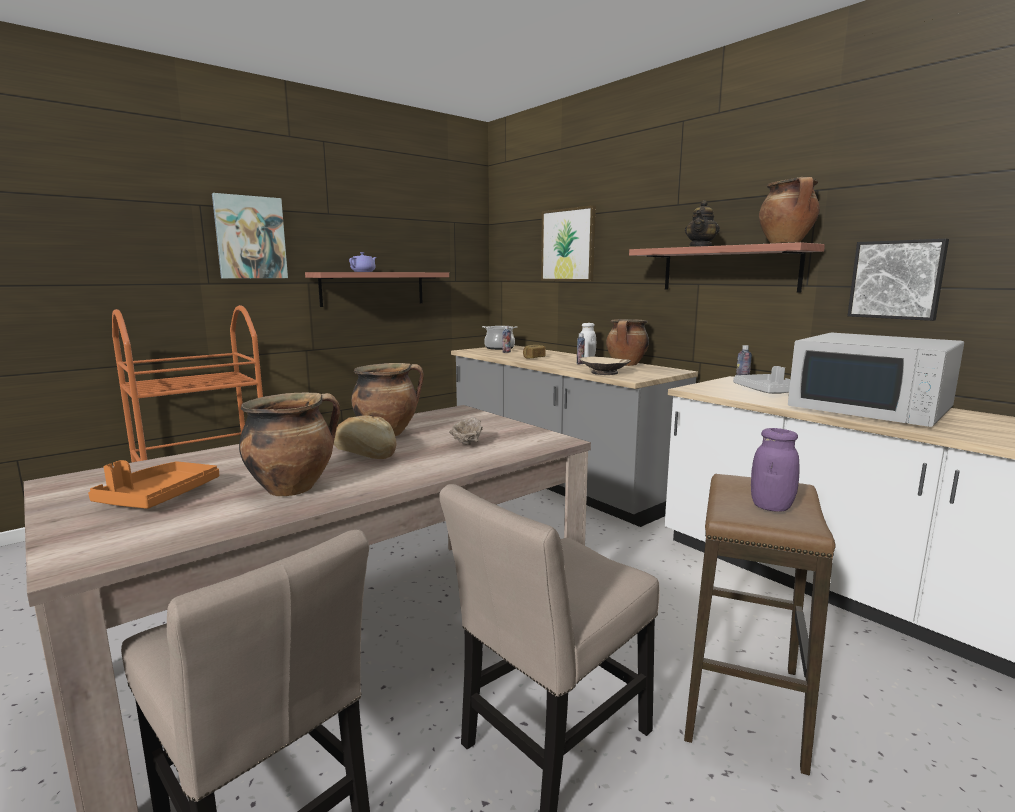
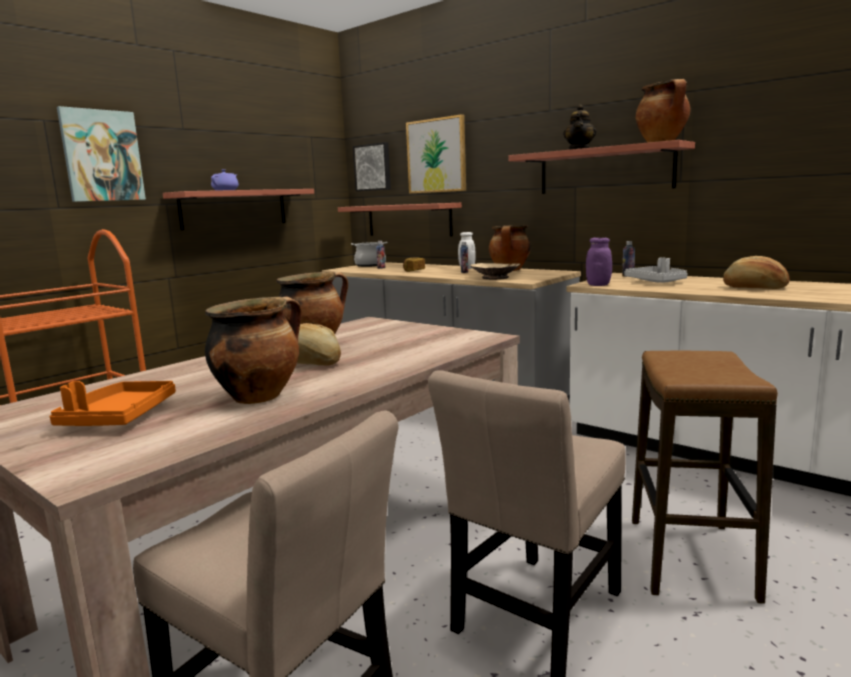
camera: 10 degrees left, 0 degrees up
(466, 444) = (402, 347): beige bowl -> none
(540, 306) = (408, 220): none -> shelf
(771, 507) = (710, 370): purple jar -> purple jar (598, 285)
(871, 409) = (754, 287): white microwave -> bread
(896, 279) = (762, 171): picture -> picture (373, 167)

